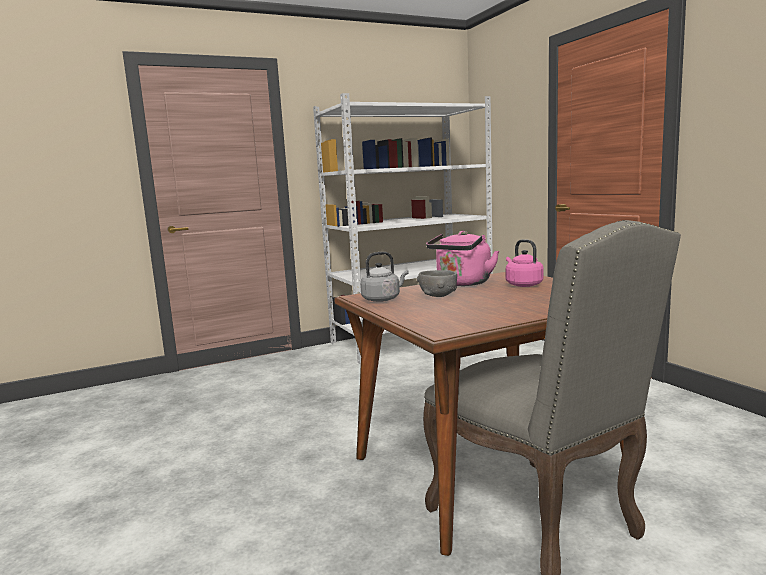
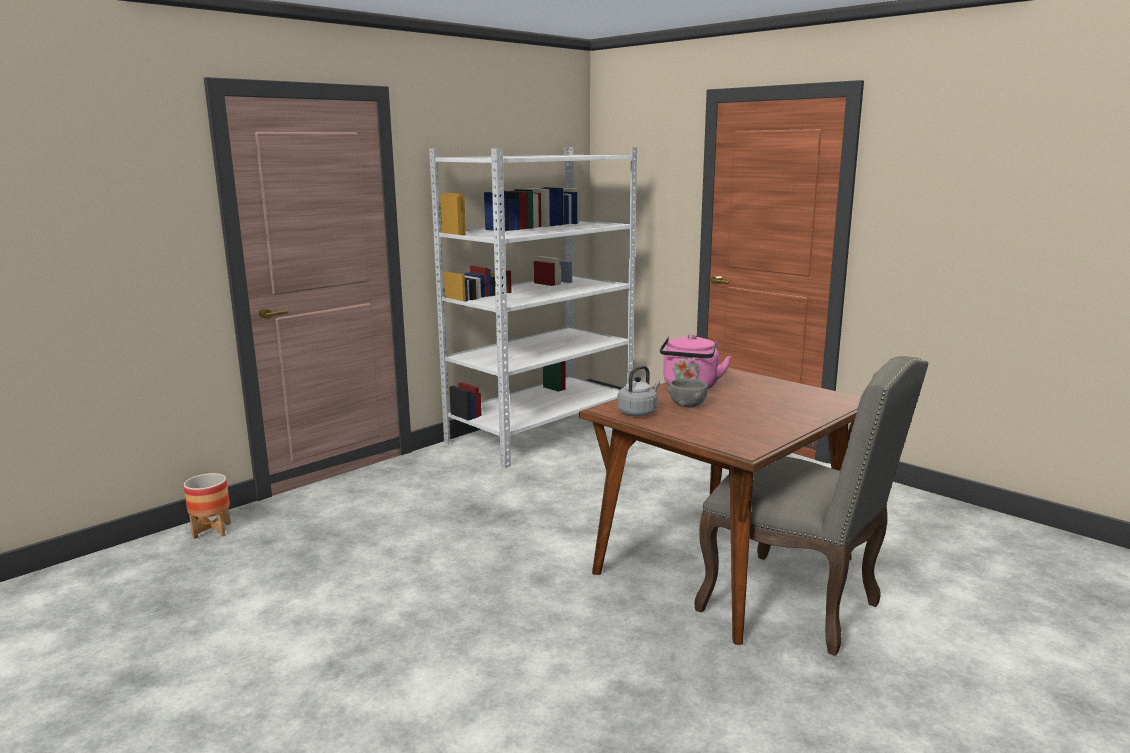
camera: 20 degrees left, 5 degrees up
(117, 390) = (212, 530): none -> planter
(522, 284) = (749, 387): pink kettle -> none

